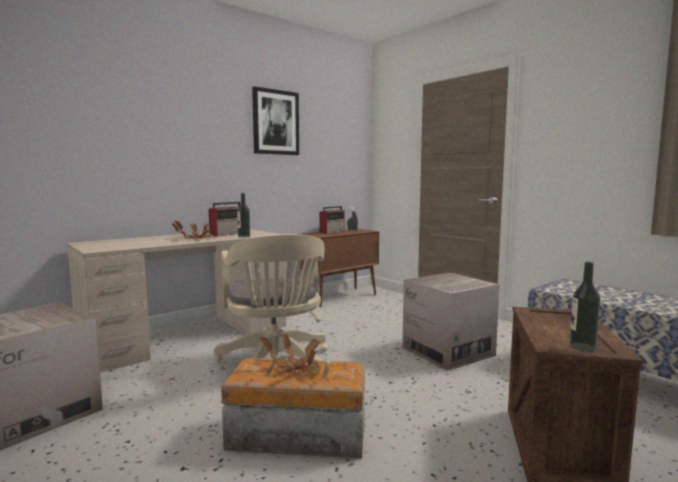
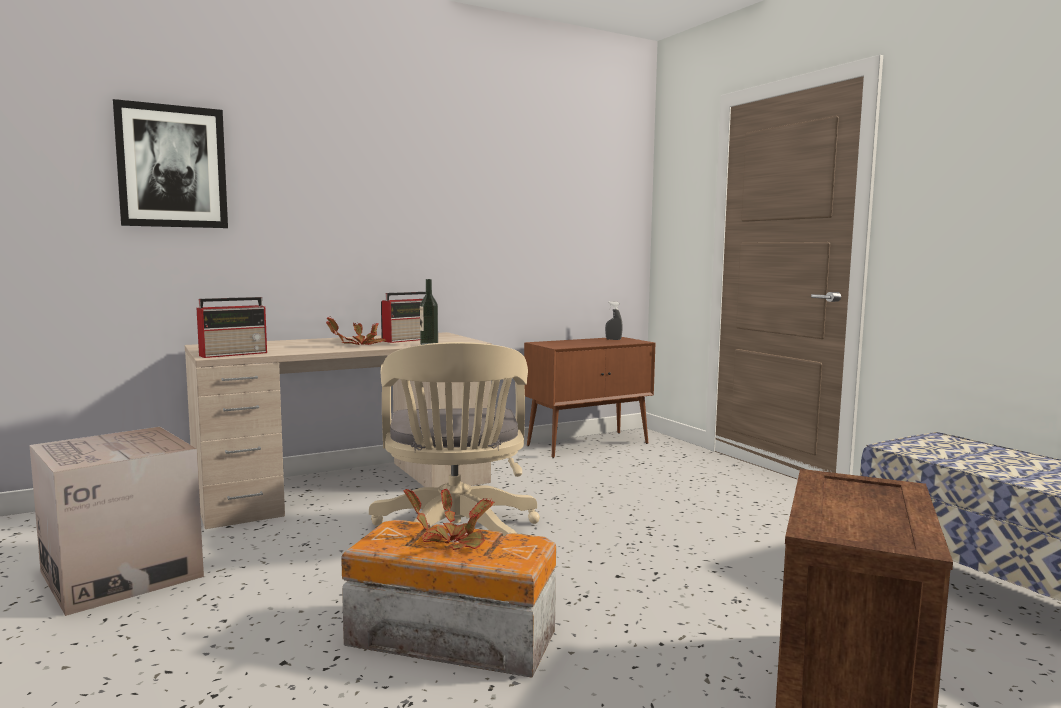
camera: 10 degrees right, 0 degrees up
(275, 122) = (493, 171): picture -> picture (172, 167)
(332, 232) = (580, 341): radio -> radio (235, 354)
(448, 351) = (729, 538): cardboard box -> none
(582, 347) = (865, 535): bottle -> none

